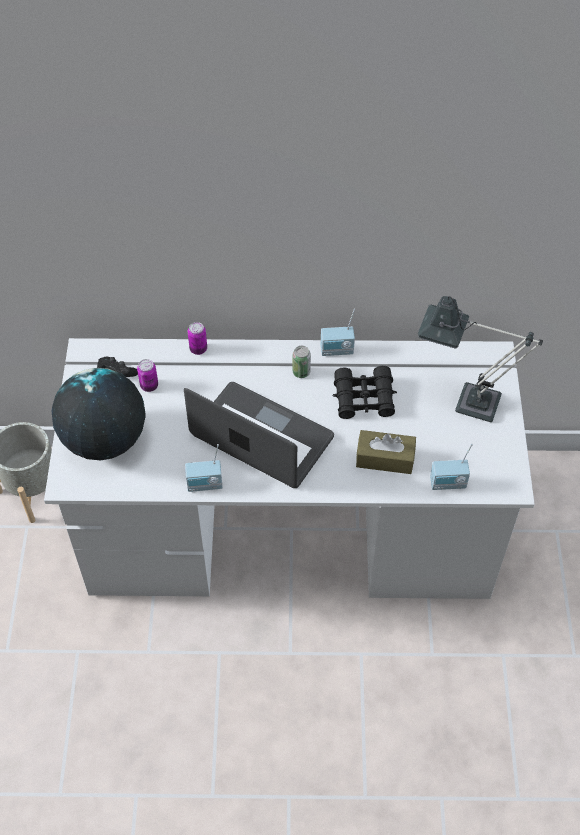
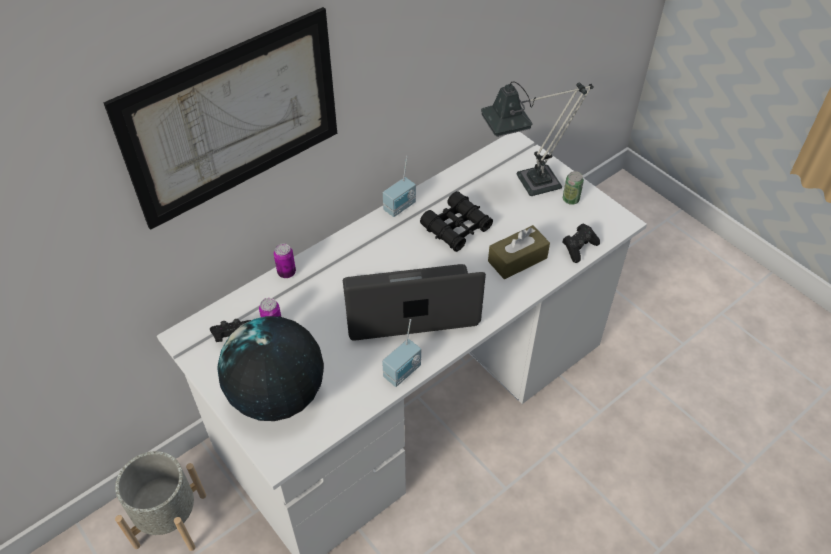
camera: 40 degrees left, 5 degrees down
(175, 204) = (234, 118): none -> picture
(301, 372) = (389, 238): can -> can (570, 199)
(448, 484) = (579, 248): radio -> black game controller

